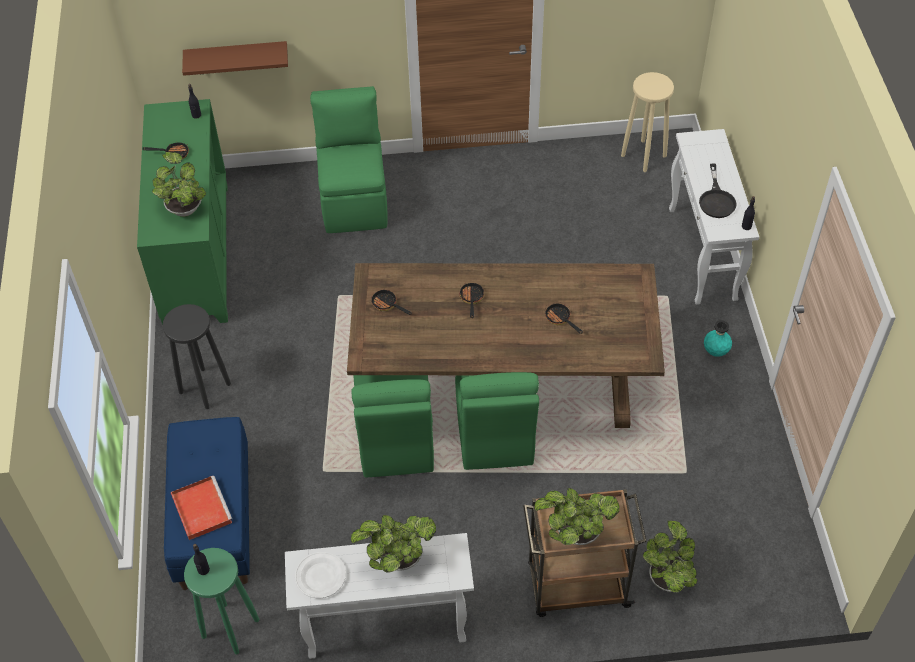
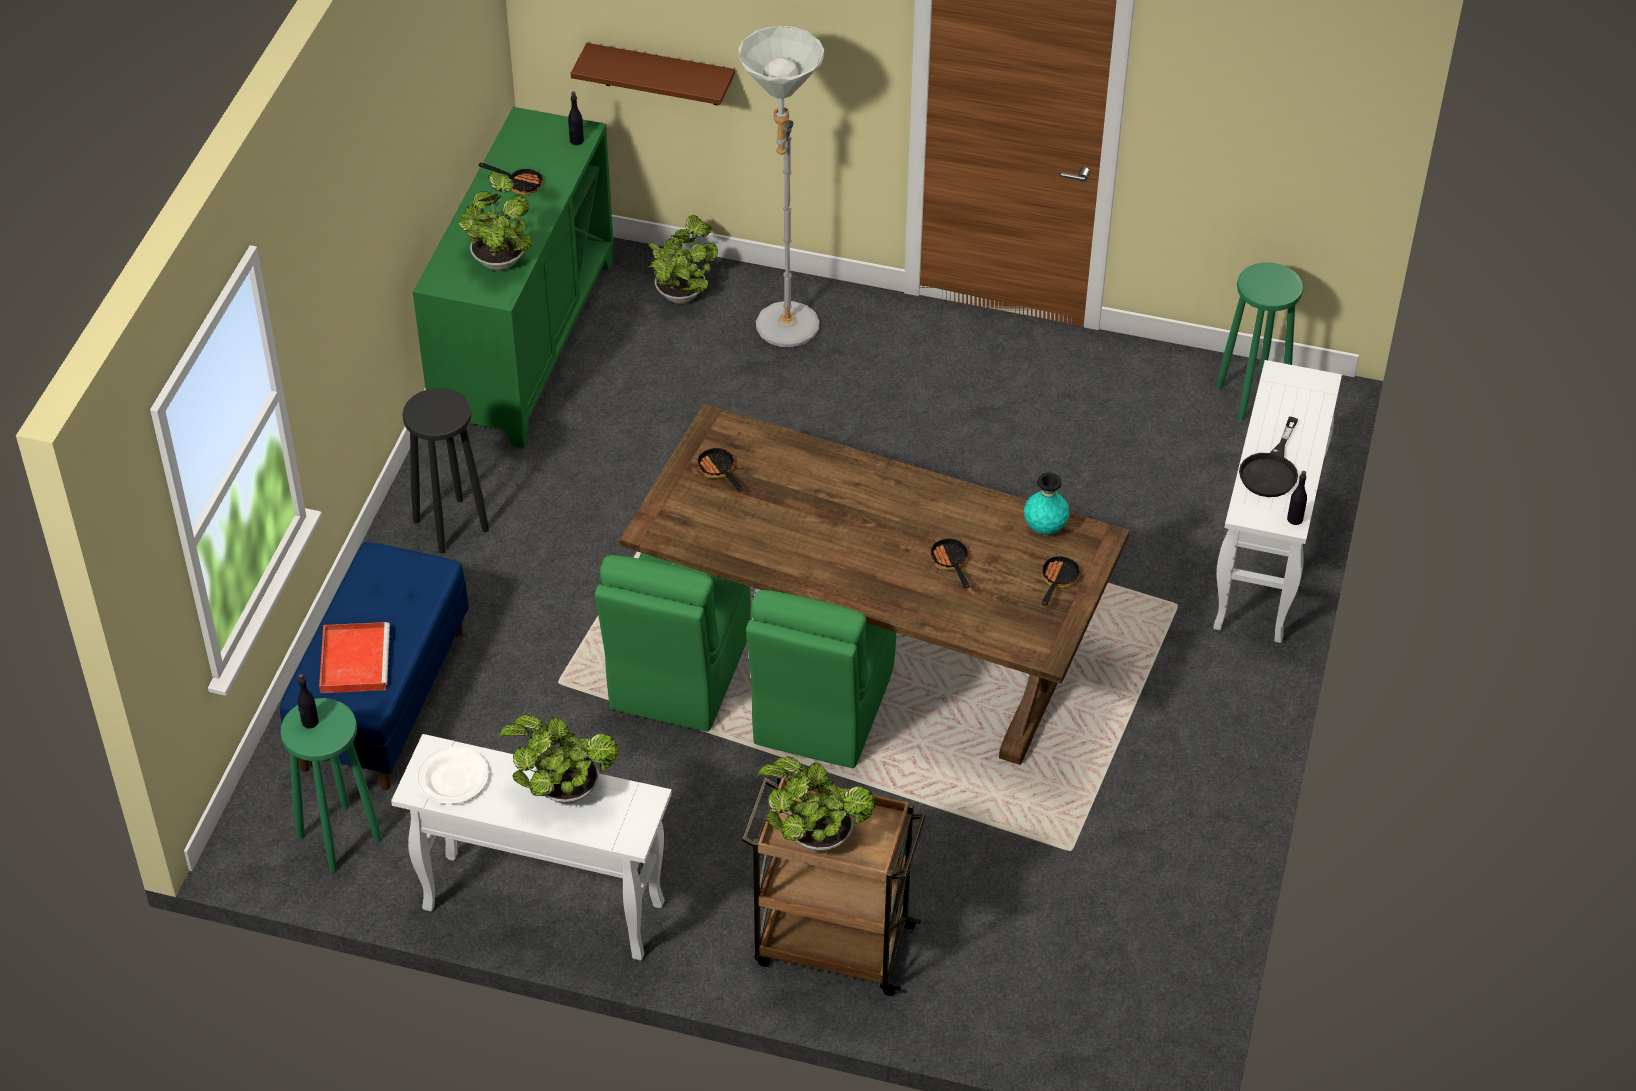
camera: 20 degrees right, 5 degrees down
(354, 200) = (783, 335): green chair -> grey floor lamp
(471, 299) = (839, 499): frying pan -> frying pan (1057, 581)
(644, 156) = (1252, 397): beige stool -> green stool
(667, 576) = (968, 976): potted plant -> potted plant (682, 293)
(715, 351) = (1208, 703): turquoise vase -> turquoise vase (1045, 528)

